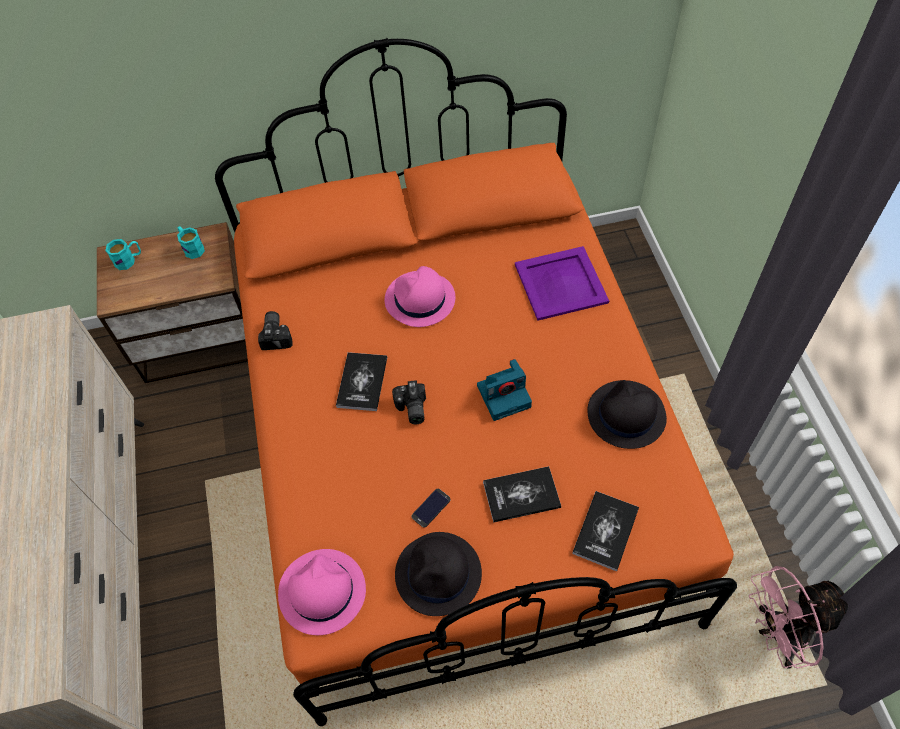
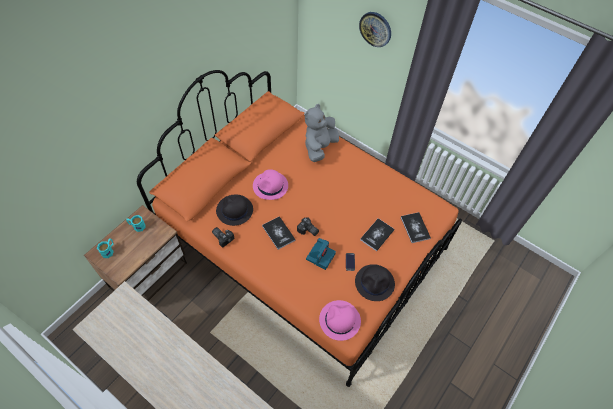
camera: 45 degrees left, 0 degrees up
(504, 395) = (338, 203): camera -> camera (320, 256)
(561, 282) = (319, 147): purple tray -> grey plush toy
(625, 415) = (386, 183): black hat -> black hat (234, 210)
(775, 92) = (375, 29): none -> wall clock
(778, 635) = (468, 235): pink fan -> none

